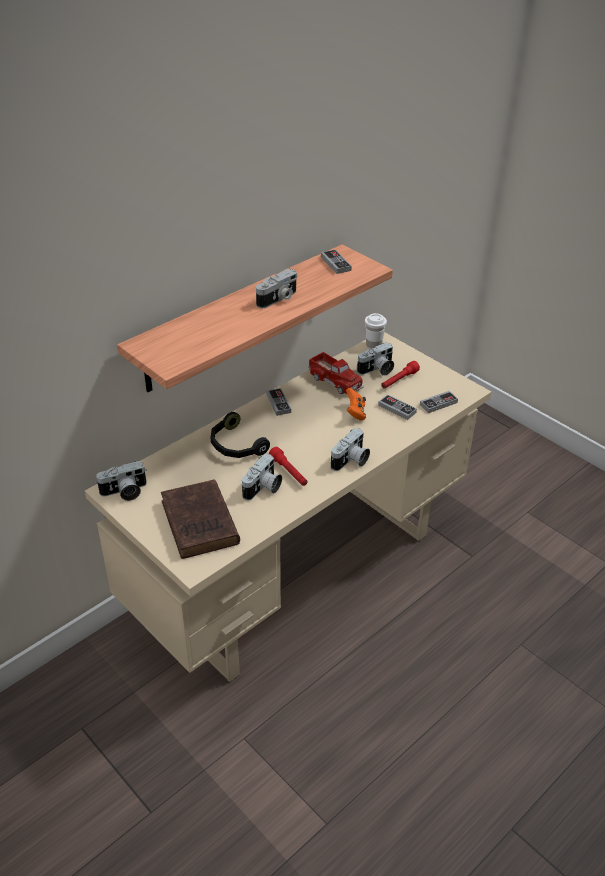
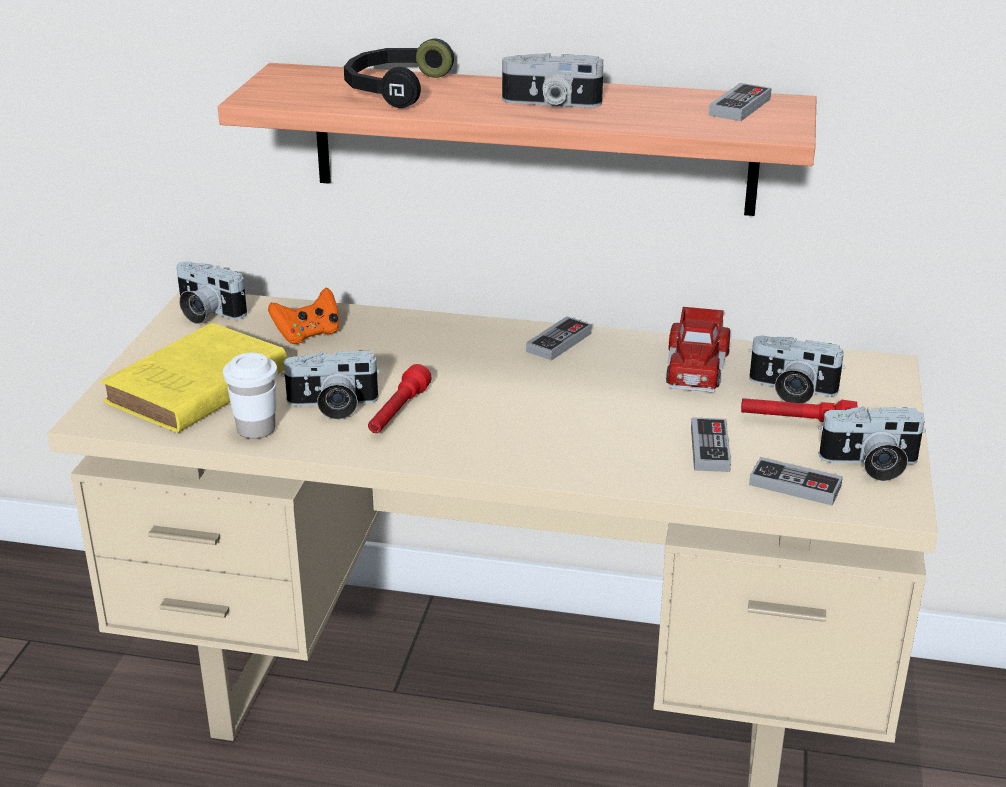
camera: 55 degrees right, 10 degrees down
(200, 524) = (194, 389): brown book -> yellow book
(235, 445) = (407, 348): black headphones -> black headphones (394, 89)
(351, 461) = (498, 456): camera -> camera (870, 465)
(355, 413) = (636, 414): orange game controller -> orange game controller (308, 334)
(373, 344) = (859, 362): white cup -> white cup (256, 429)

